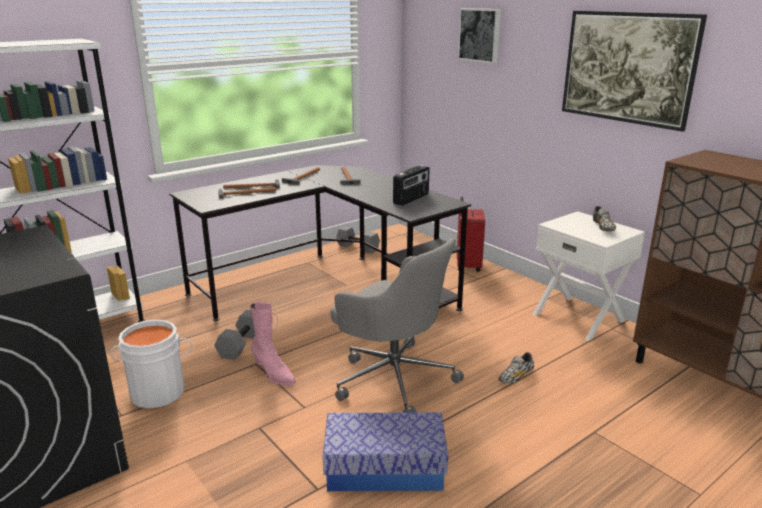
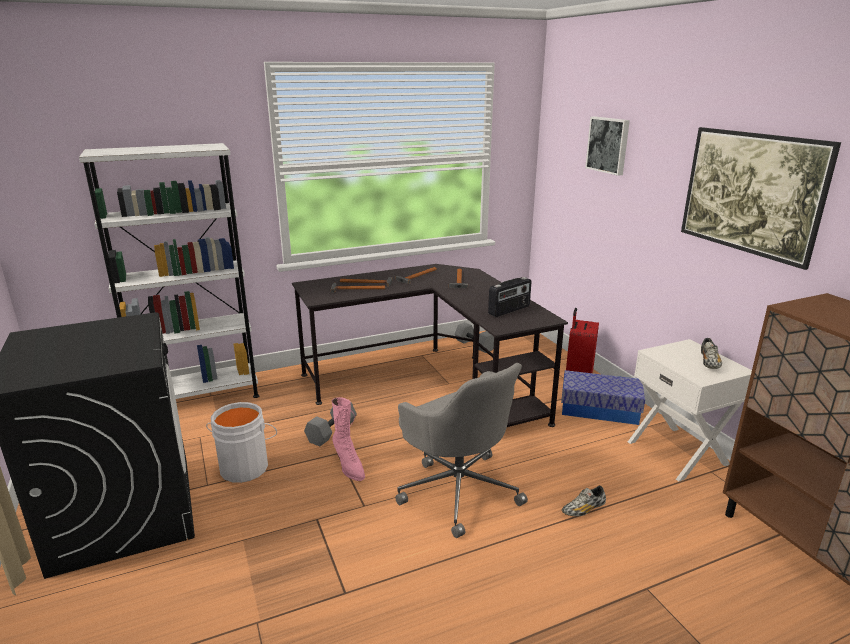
camera: 15 degrees right, 0 degrees up
(384, 468) = (414, 585): storage box -> storage box (599, 409)

